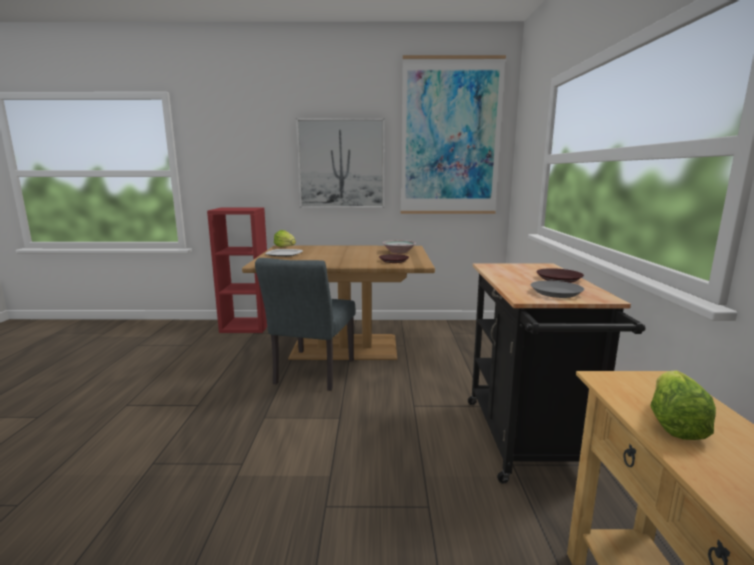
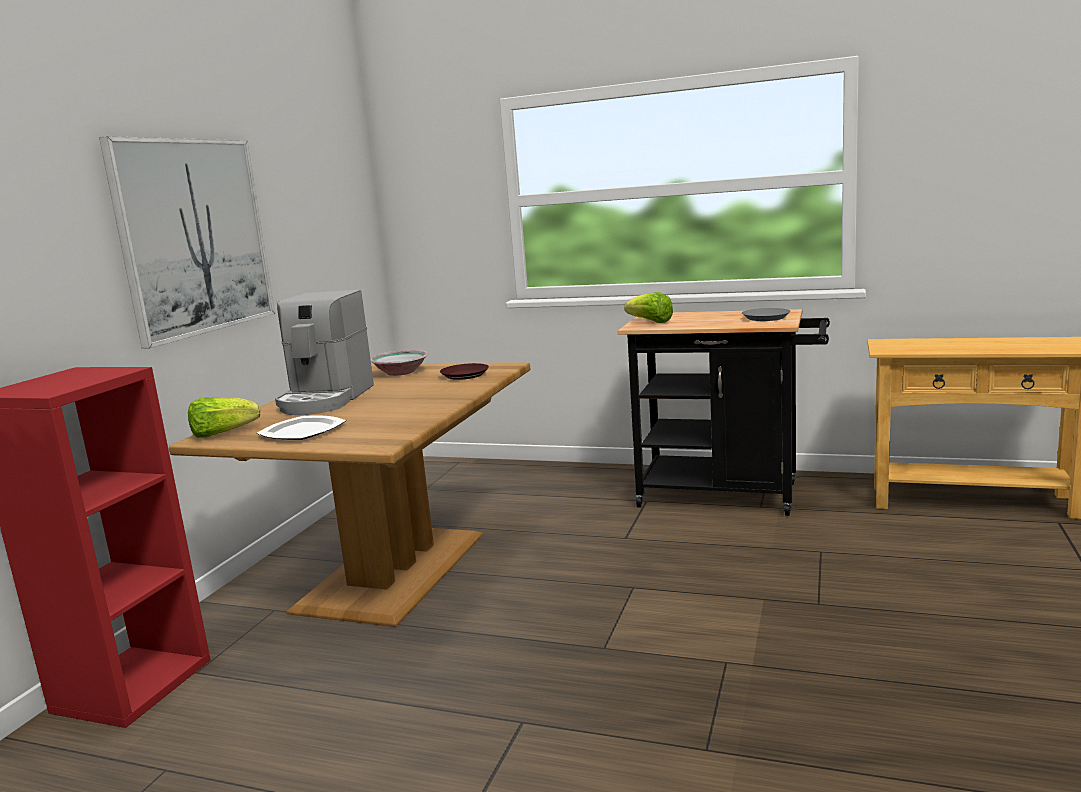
camera: 70 degrees left, 0 degrees up
(312, 374) = (479, 604): grey chair -> none
(341, 250) = (326, 399): none -> coffee machine
(450, 138) = (320, 177): picture -> none
(559, 279) = (713, 315): brown plate -> none
(674, 423) = (948, 347): lettuce -> lettuce (650, 322)

